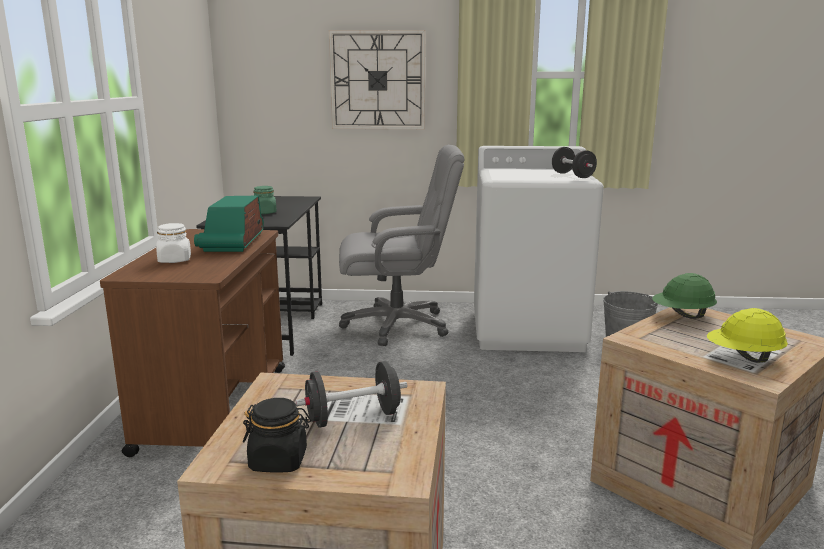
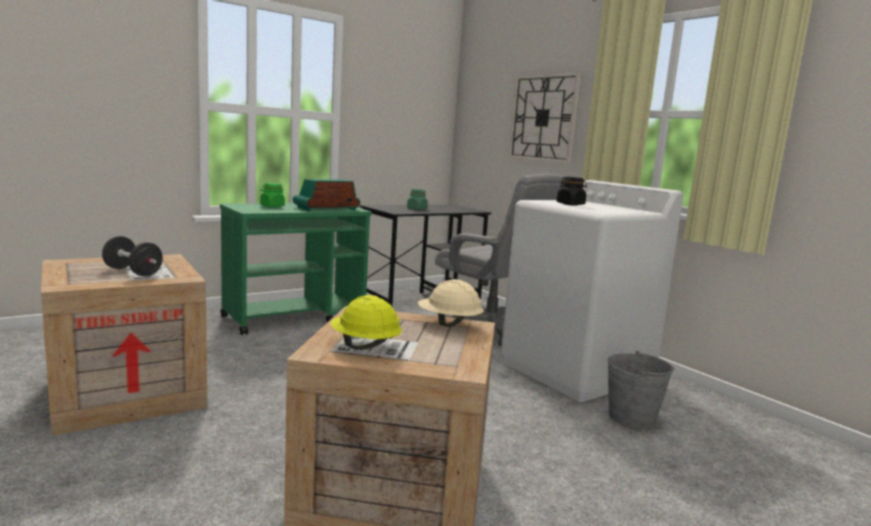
camera: 50 degrees right, 5 degrees down
(175, 260) = (272, 206): white jar -> green jar
(215, 407) = (295, 317): brown cart -> green cart
(279, 461) = (70, 268): black jar -> black jar (570, 204)
(572, 175) = (611, 211): black dumbbell -> none
(682, 316) = (448, 324): green hard hat -> beige hard hat

